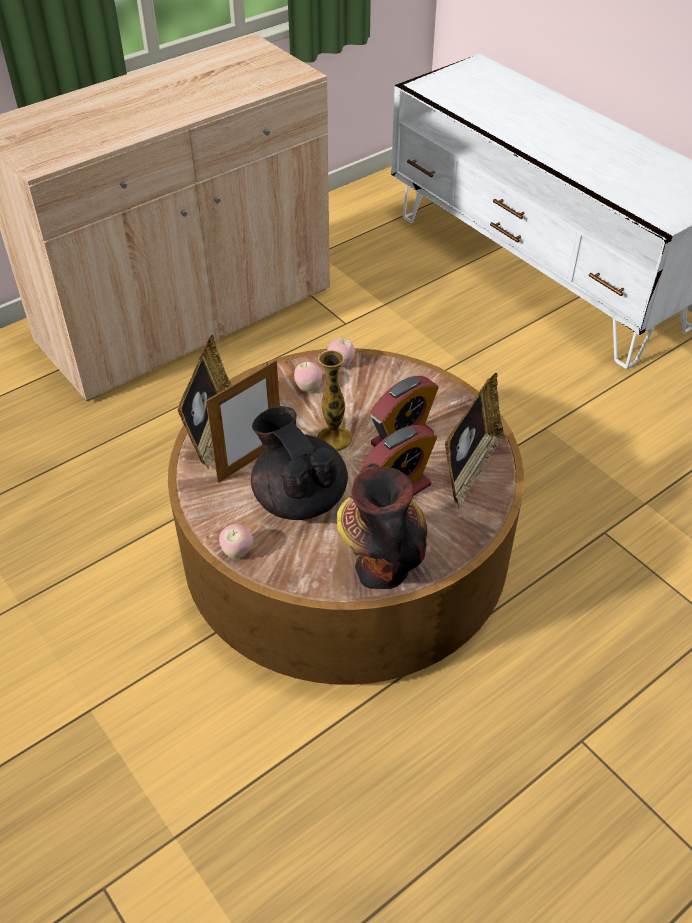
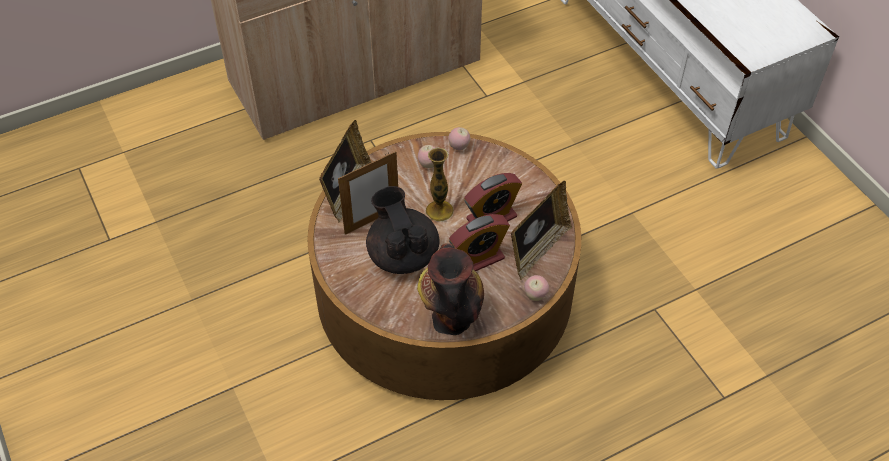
camera: 10 degrees right, 5 degrees up
(237, 552) = (349, 291): apple -> apple (535, 295)

